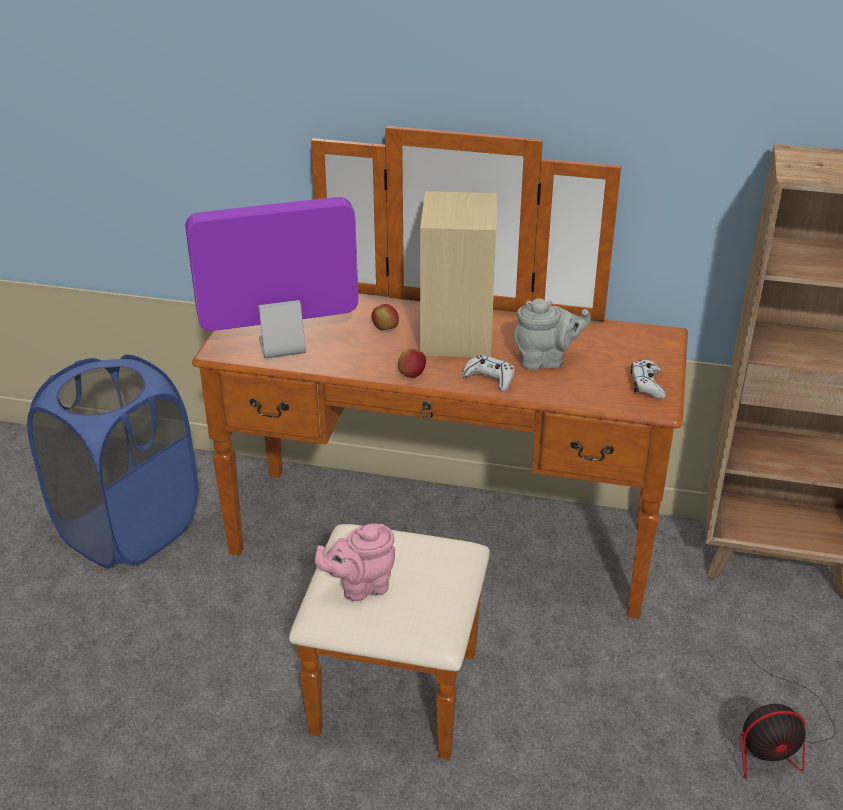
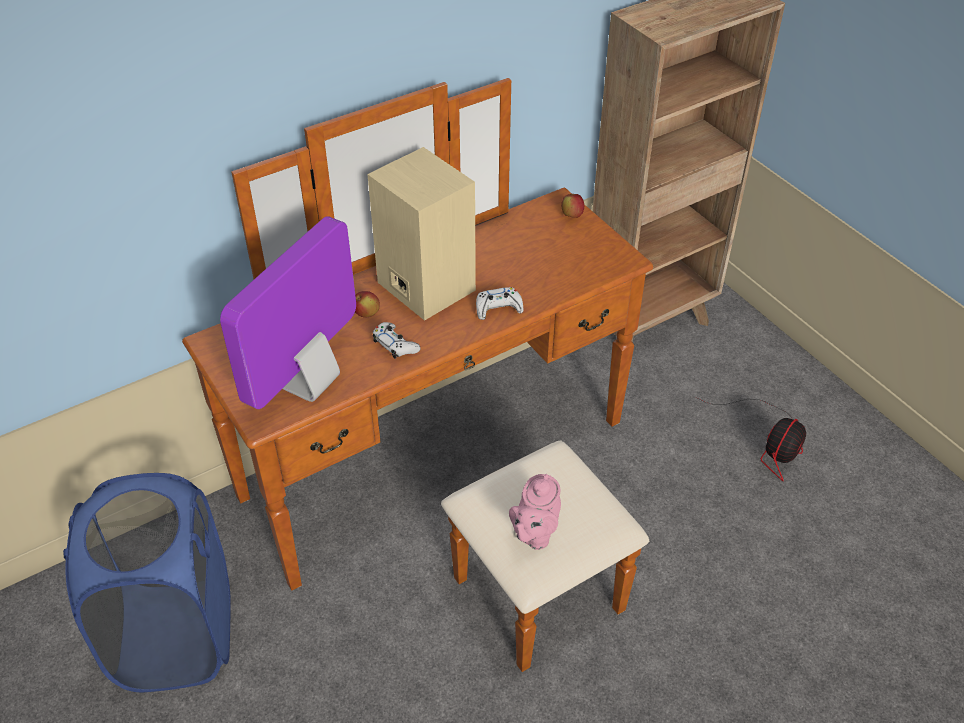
camera: 45 degrees left, 10 degrees up
(412, 375) = (442, 341): apple -> apple (572, 215)
(545, 360) = (514, 269): grey teapot -> none
(647, 385) = (600, 248): white game controller -> white game controller (395, 345)

